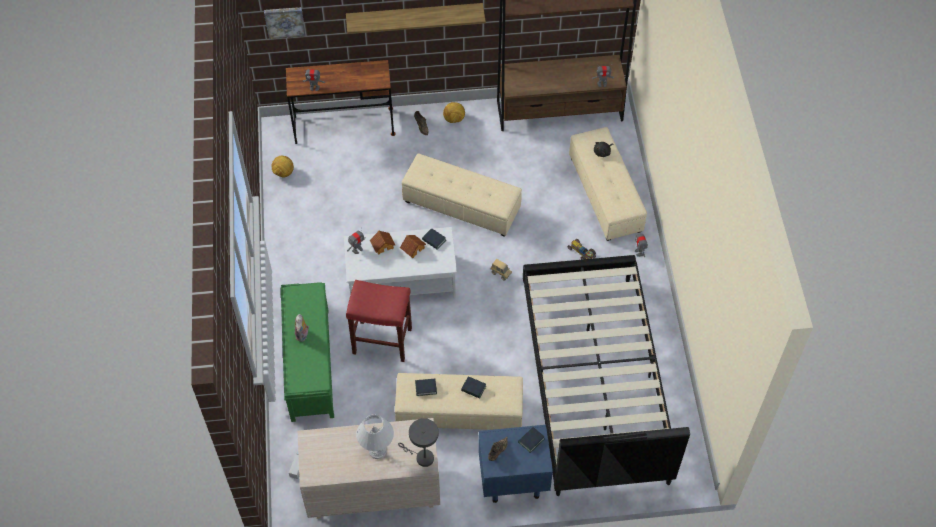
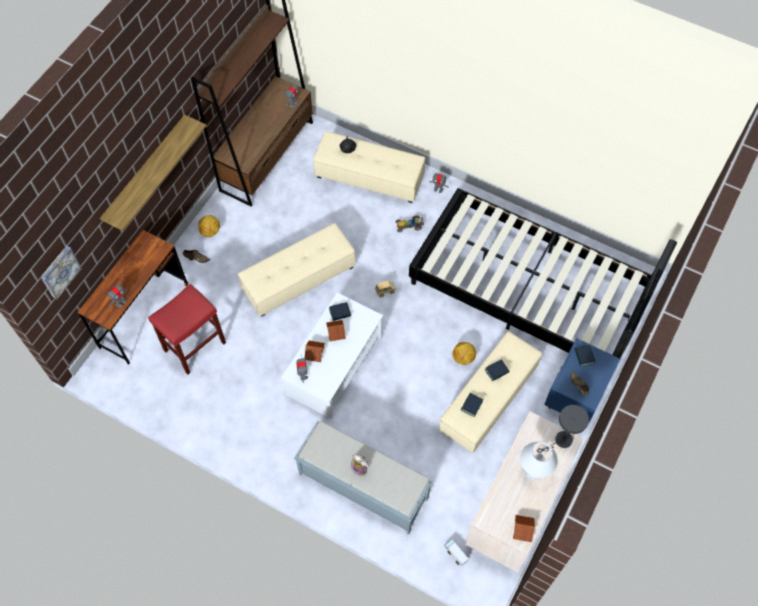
camera: 55 degrees left, 5 degrees up
(284, 173) = (152, 392): football -> football (463, 358)
(310, 363) = (362, 485): green bench -> grey bench
(319, 471) = (522, 529): none -> toy house
(381, 341) = (382, 417): red stool -> red stool (194, 347)

